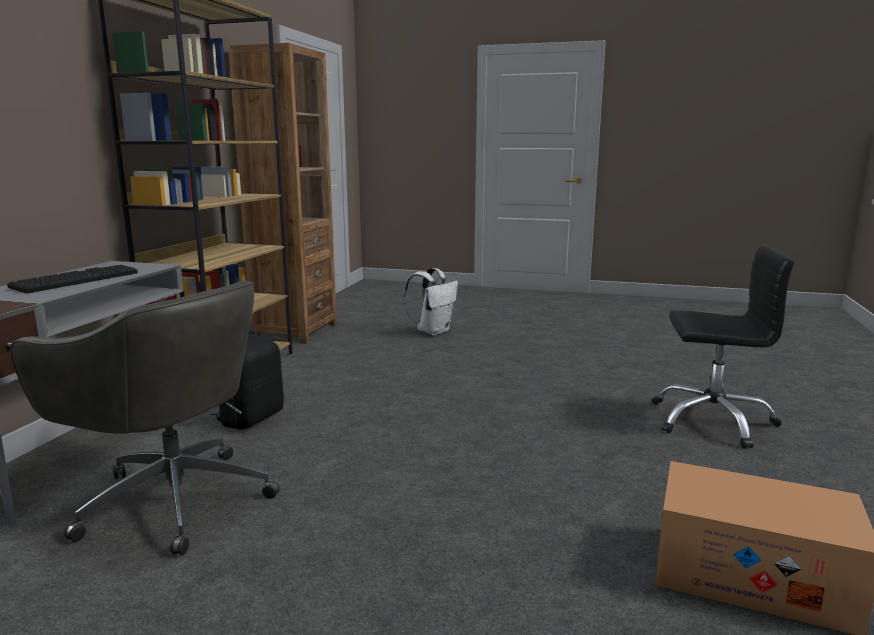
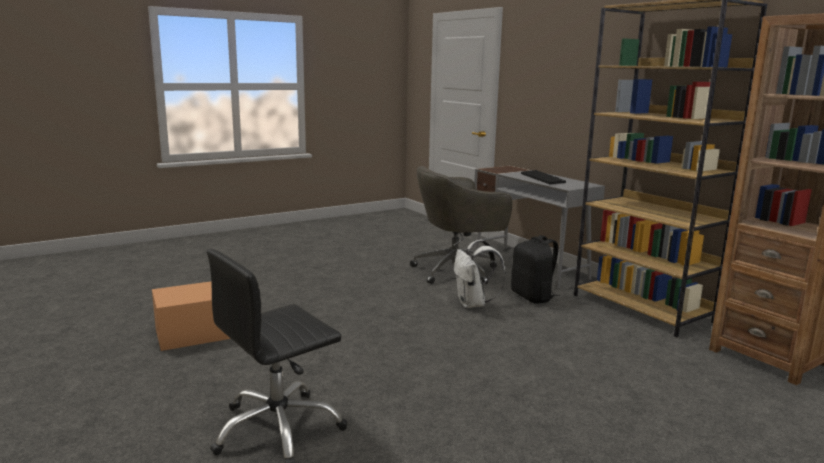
camera: 130 degrees right, 0 degrees up
(433, 331) = (722, 430): white backpack -> white backpack (473, 304)

